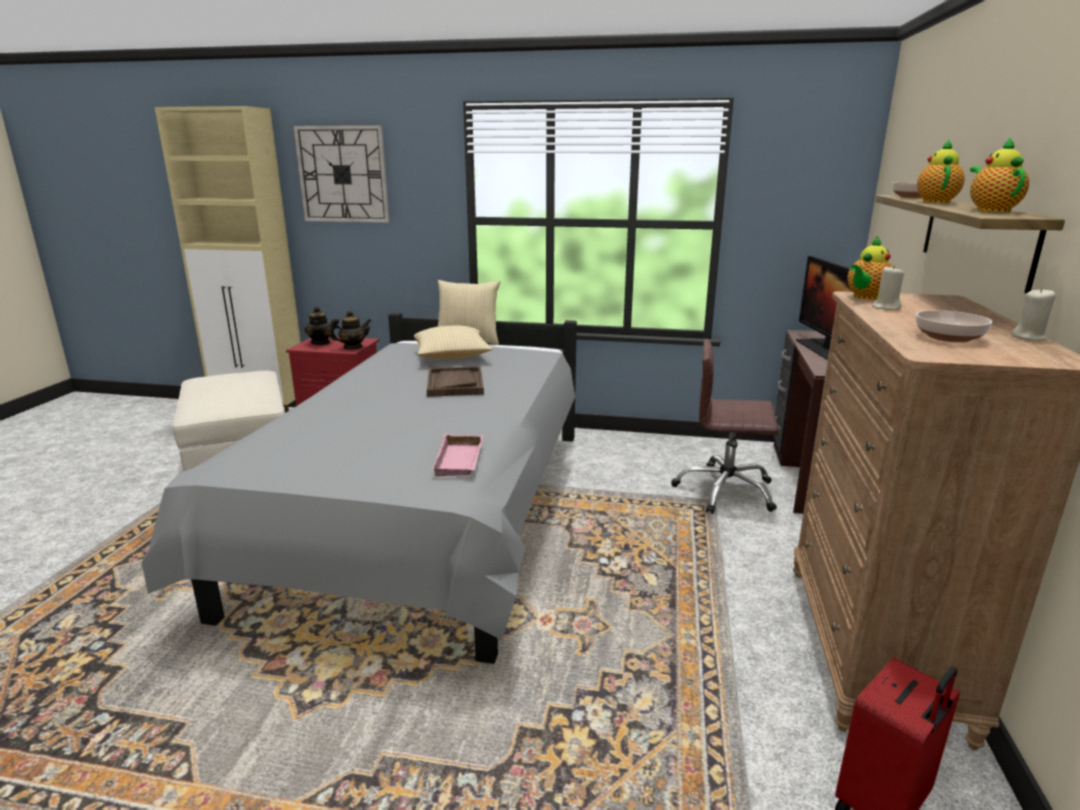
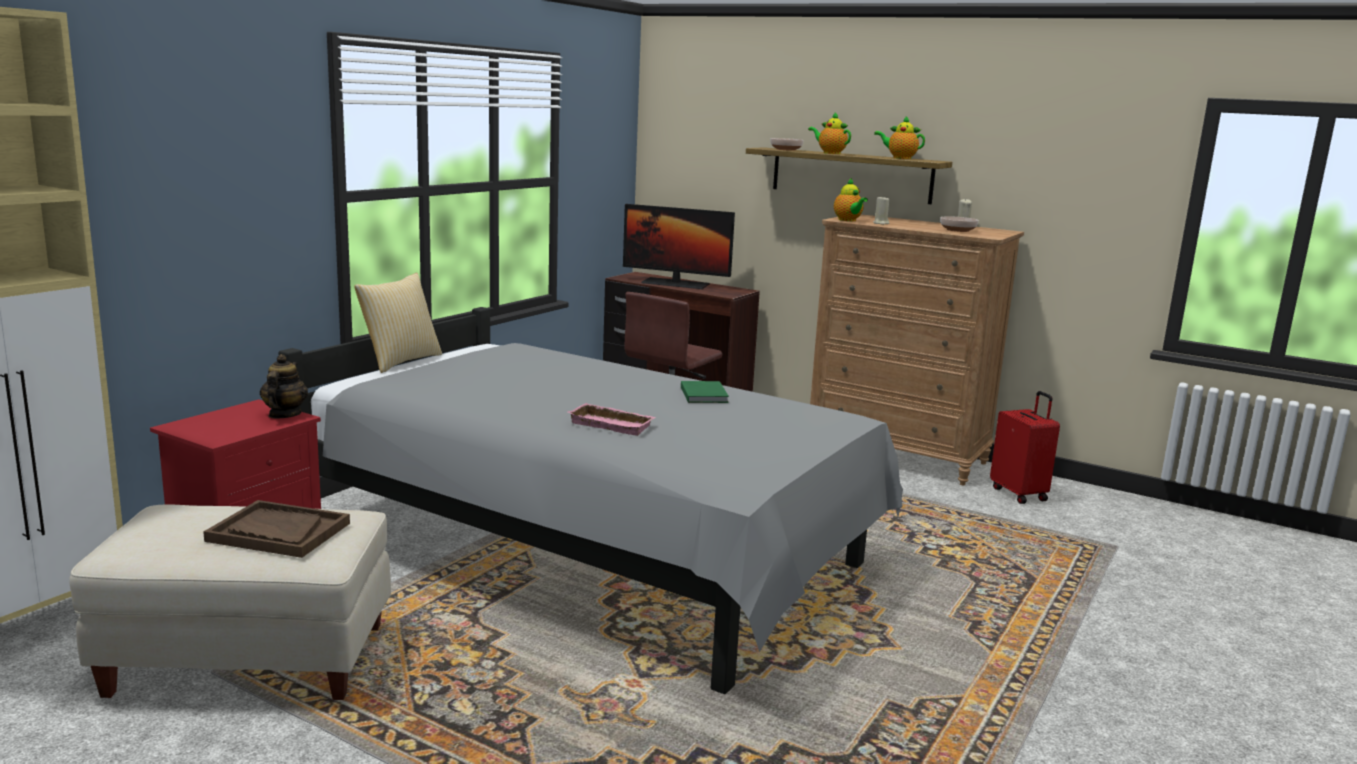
camera: 70 degrees left, 5 degrees down
(321, 342) = (213, 427): teapot -> none
(343, 174) = (154, 136): wall clock -> none
(451, 356) = (474, 372): pillow -> none
(455, 383) = (583, 382): brown tray -> brown tray (278, 532)
(461, 461) = (795, 406): pink tray -> pink tray (613, 424)
(462, 422) = (704, 394): none -> green book

